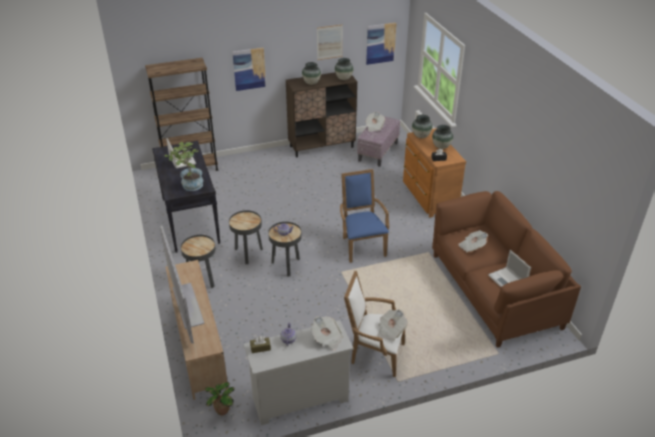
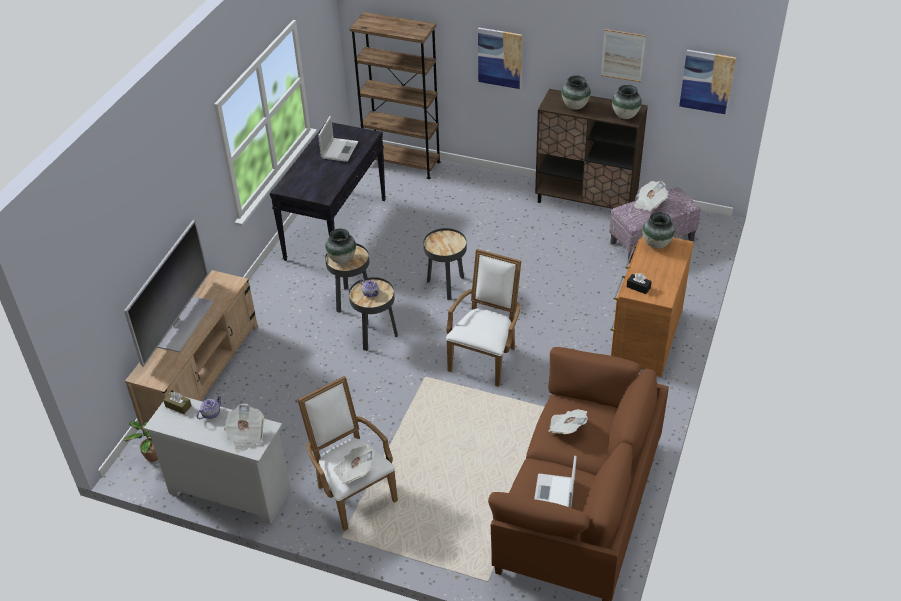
camera: 40 degrees right, 5 degrees up
(189, 186) = (311, 186): potted plant -> none
(202, 279) = (277, 306): black side table -> black side table (446, 285)
(361, 245) = (486, 357): blue armchair -> white armchair
(441, 146) = (664, 272): vase -> vase (342, 259)

